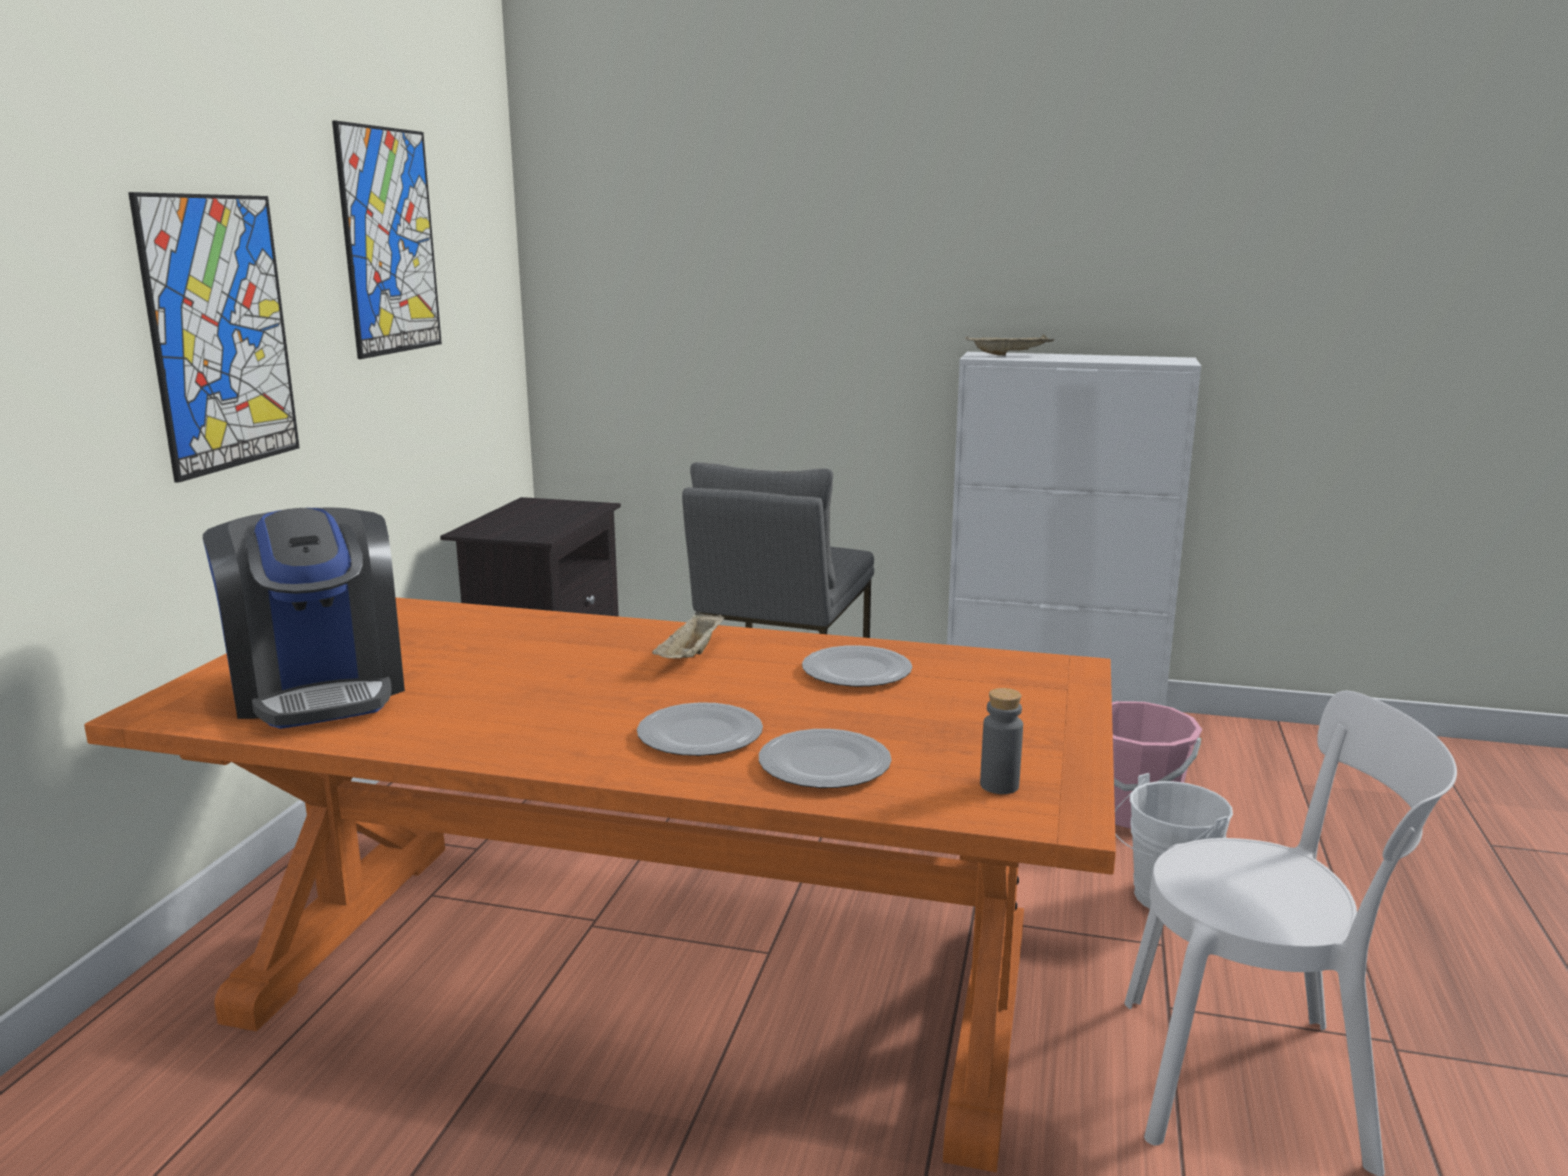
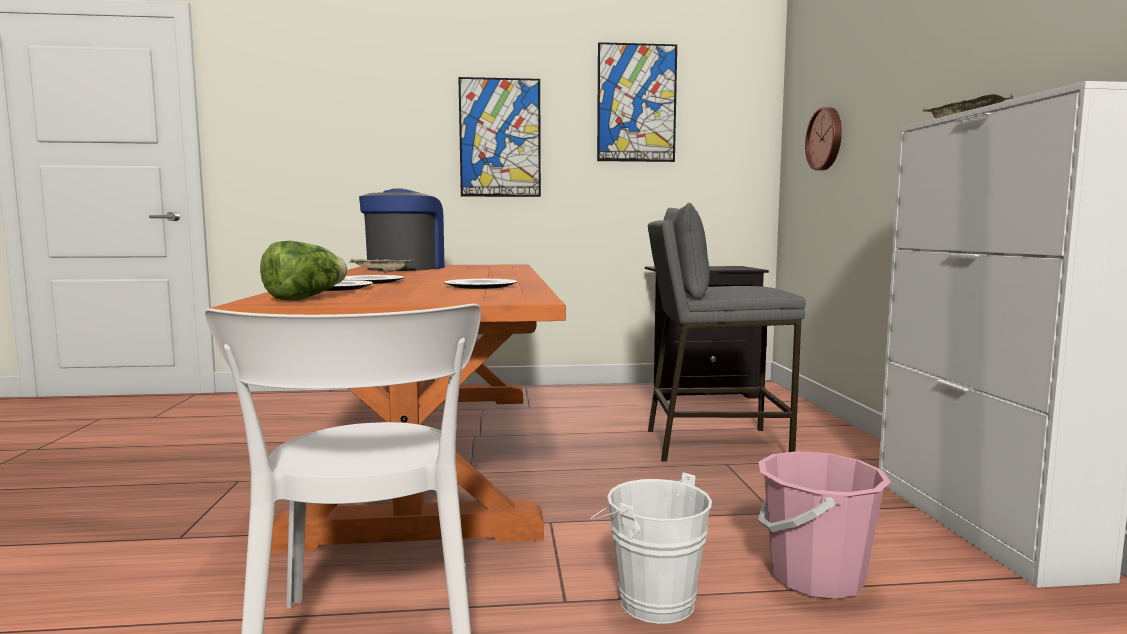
camera: 70 degrees right, 10 degrees down
(319, 689) = (406, 268): coffee machine -> coffee machine turned 150 degrees clockwise
(667, 313) = (826, 139): none -> wall clock
(691, 656) = (482, 278): beige tray -> beige tray (380, 272)
(999, 785) = (305, 298): grey bottle -> lettuce

